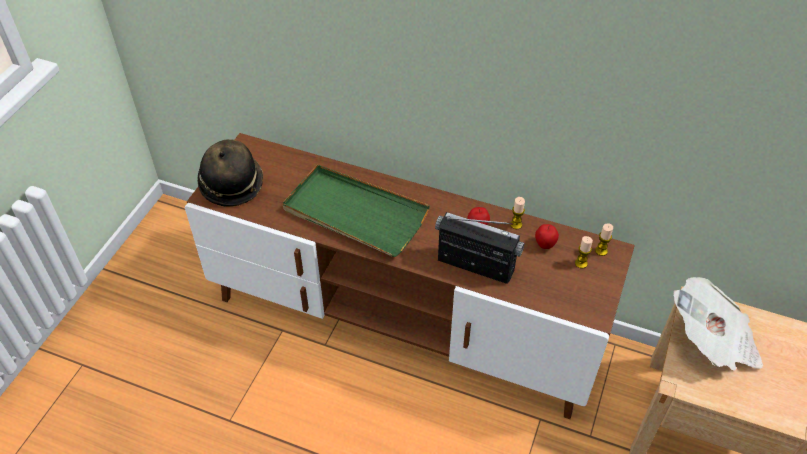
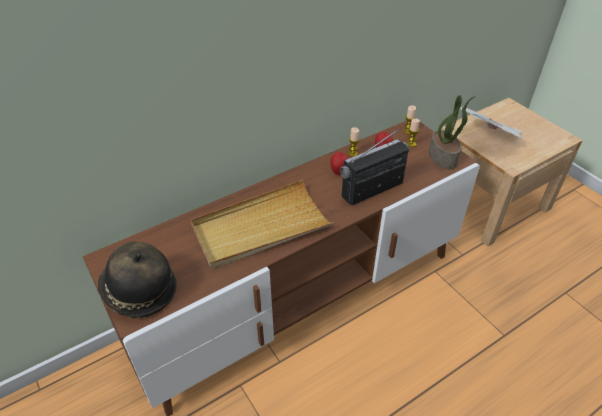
camera: 55 degrees left, 5 degrees down
(354, 213) = (261, 227): green tray -> beige tray
(586, 300) = (443, 157): none -> potted plant

